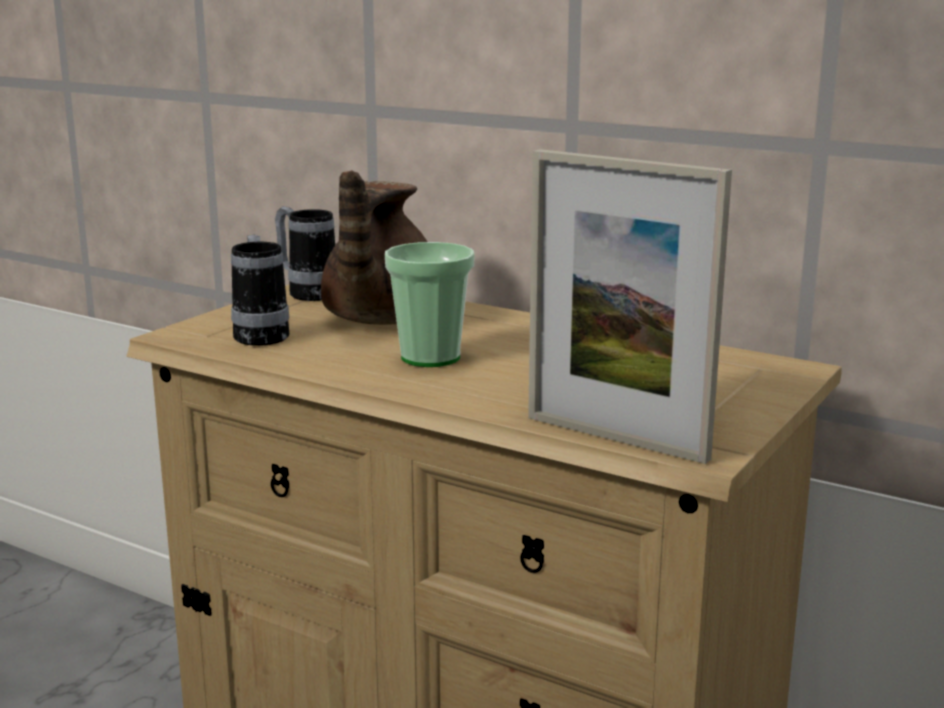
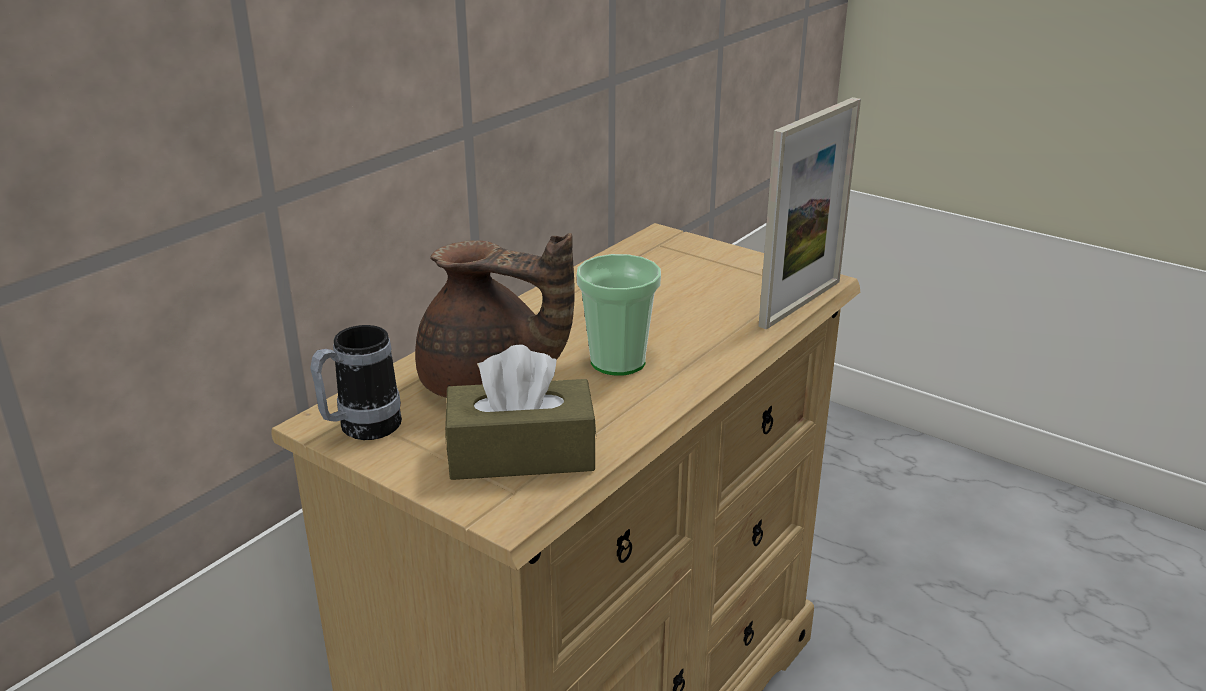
camera: 85 degrees left, 10 degrees up
(261, 334) = (521, 454): mug -> brown tissue box

